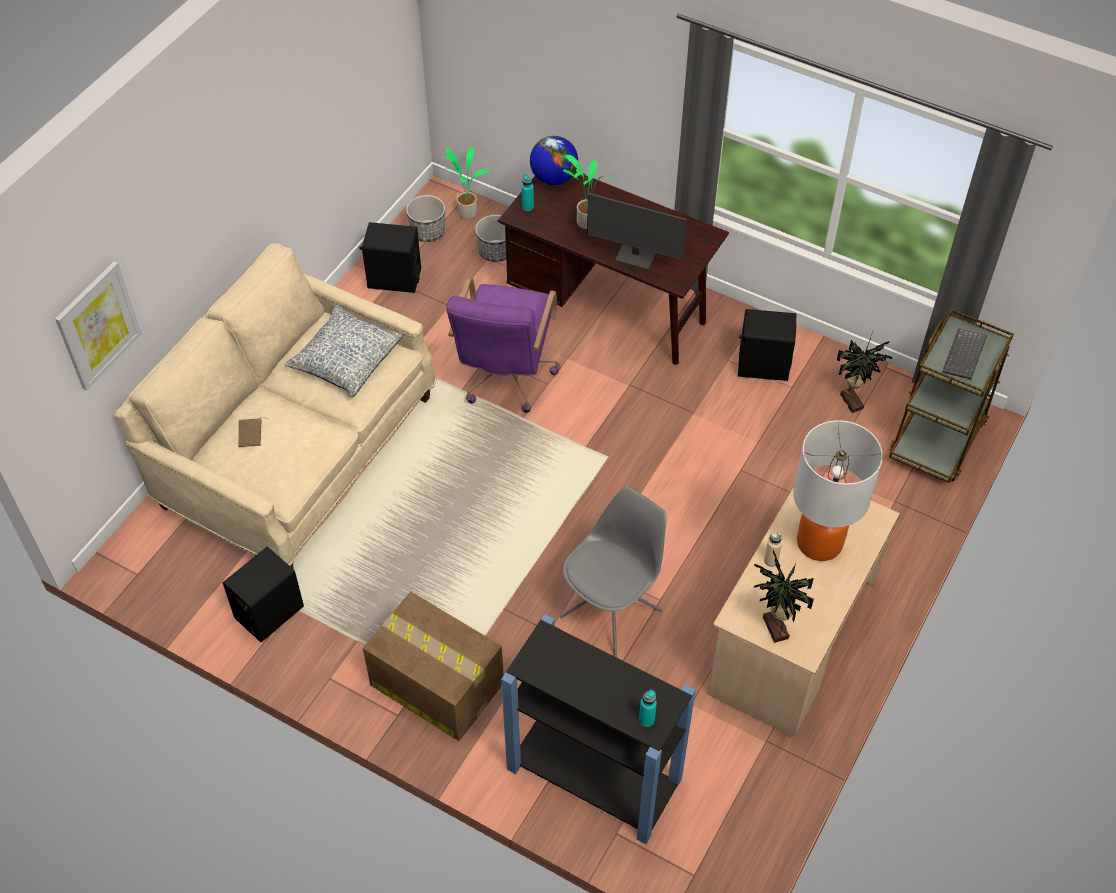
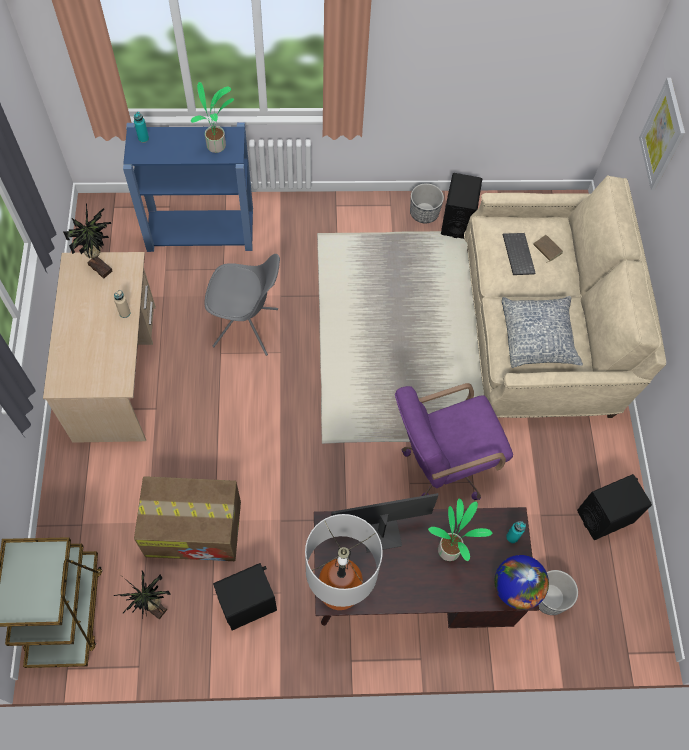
camera: 145 degrees right, 10 degrees up
(428, 231) = (622, 585): planter -> planter (424, 213)
(435, 683) = (327, 232): cardboard box -> cardboard box (195, 528)
(466, 211) = (611, 631): potted plant -> potted plant (217, 146)
(506, 381) = (442, 467): purple office chair -> purple office chair turned 90 degrees counterclockwise
(593, 773) = (201, 230): black bookcase -> blue bookcase
(612, 613) = (247, 328): grey chair -> grey chair turned 90 degrees counterclockwise
(819, 543) = (95, 343): table lamp -> table lamp (339, 589)
(965, 356) = (32, 579): keyboard -> keyboard (517, 254)

